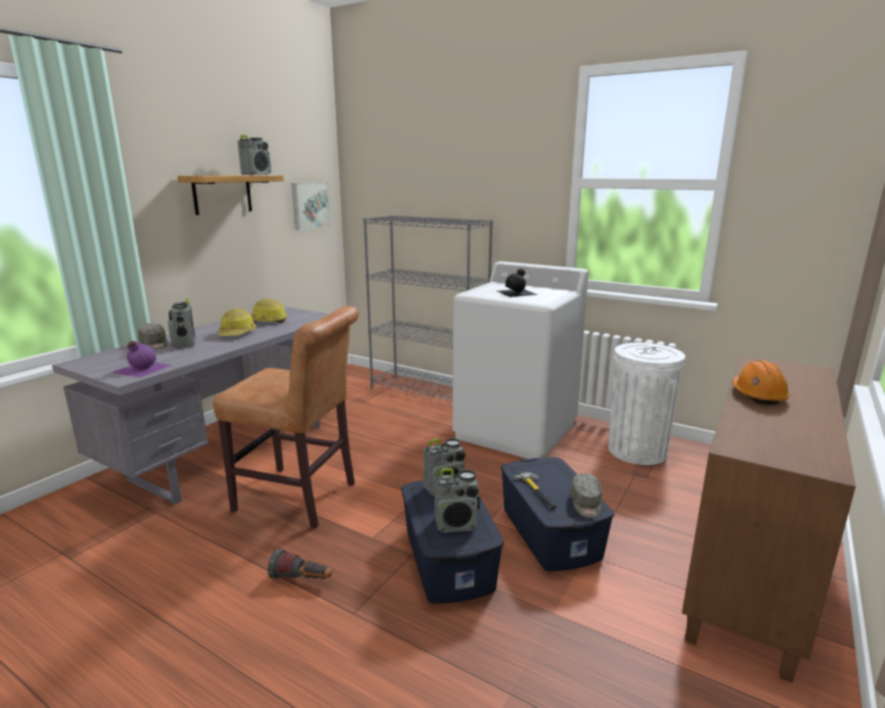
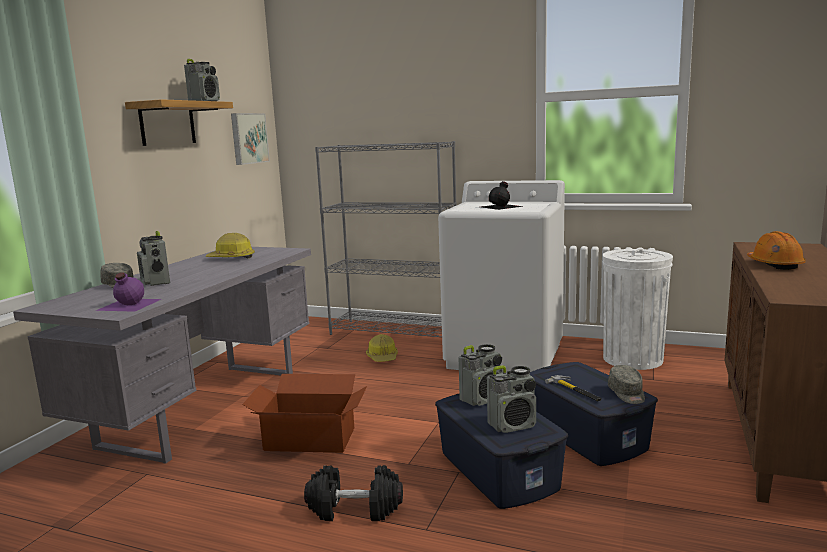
camera: 10 degrees left, 5 degrees down
(237, 333) = (208, 270): hard hat -> hard hat (383, 357)
(301, 498) = (310, 439): brown chair -> cardboard box
(302, 580) = (354, 509): flashlight -> black dumbbell

